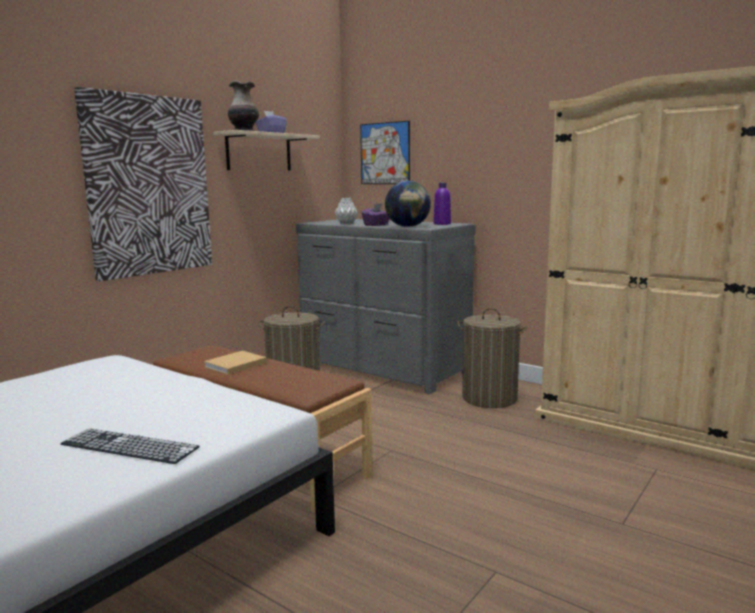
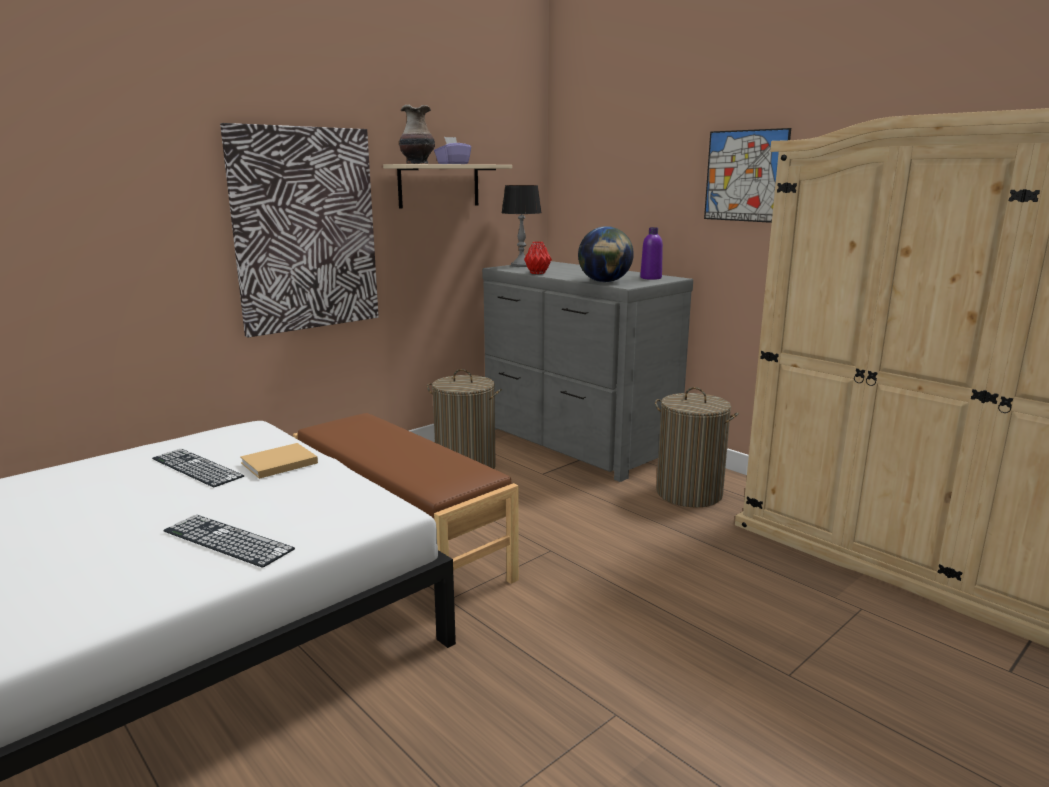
camera: 10 degrees right, 5 degrees up
(71, 393) = (196, 467): none -> keyboard
(234, 365) = (379, 442): beige book -> beige book (277, 463)
(327, 221) = (521, 265): none -> table lamp
(346, 224) = (537, 273): grey vase -> red vase
(376, 225) = (571, 277): purple tissue box -> none
(385, 153) = (594, 185): picture -> picture (745, 176)

